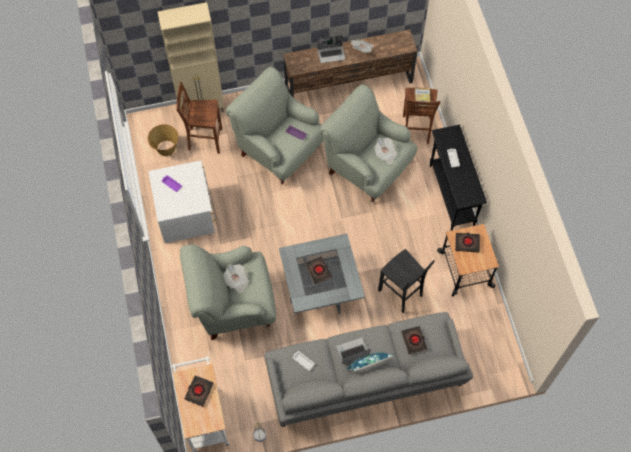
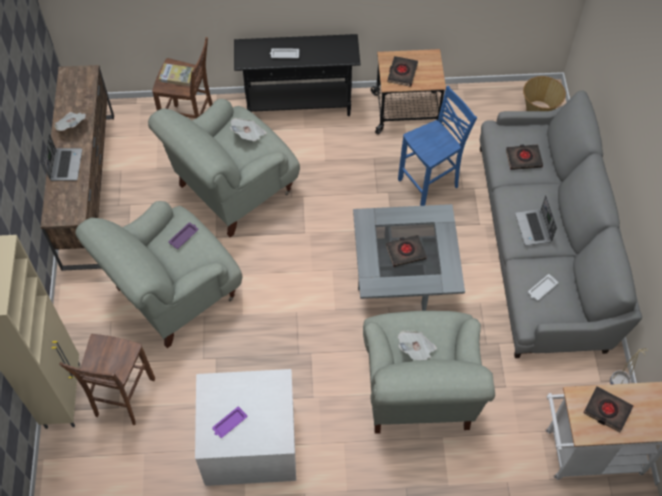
camera: 80 degrees left, 5 degrees down
(165, 148) = (121, 460): basket -> basket (539, 111)
(368, 368) = (558, 214): blue pillow -> none
(401, 293) = (430, 184): black stool -> blue stool

